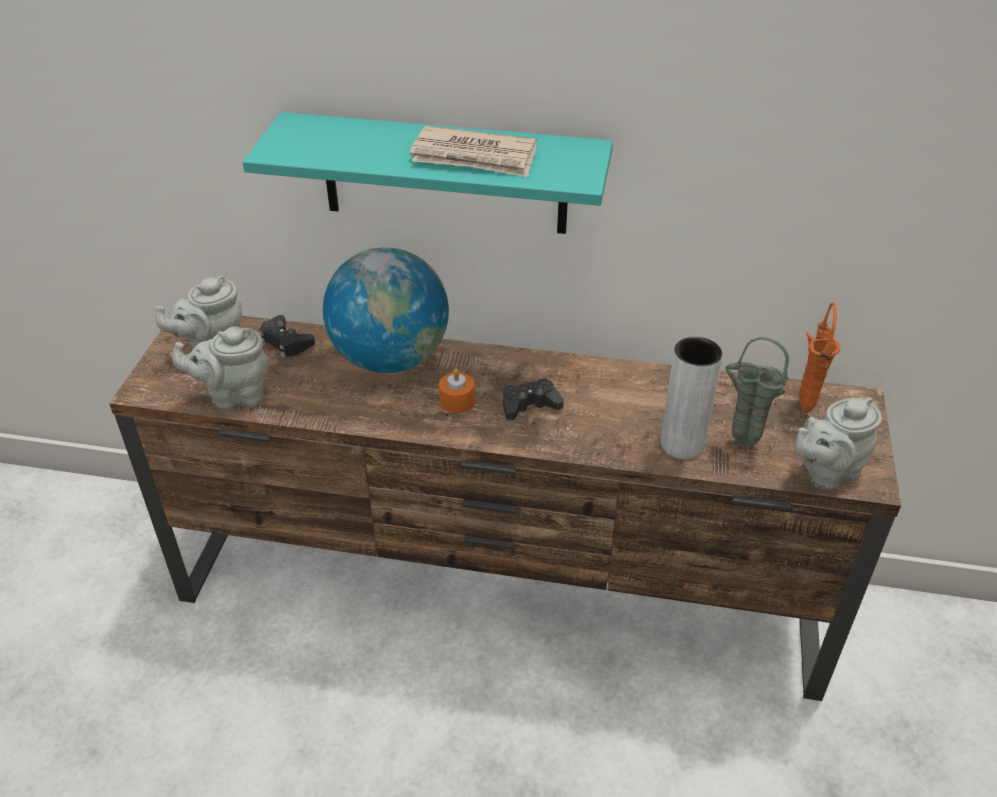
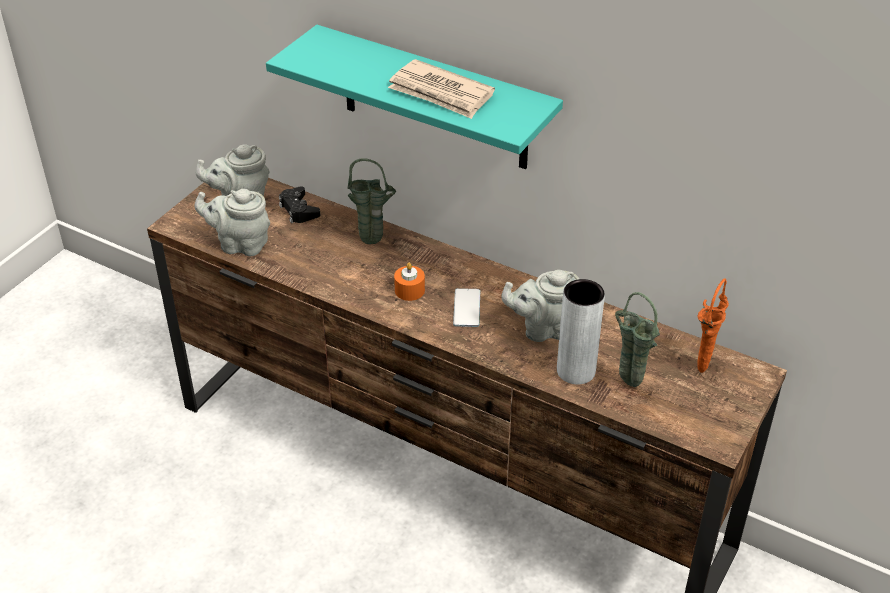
camera: 20 degrees right, 0 degrees up
(390, 359) = (374, 243): globe -> green vase
(529, 405) = (467, 308): black game controller -> phone
(825, 472) = (685, 425): grey teapot -> grey teapot (543, 329)

